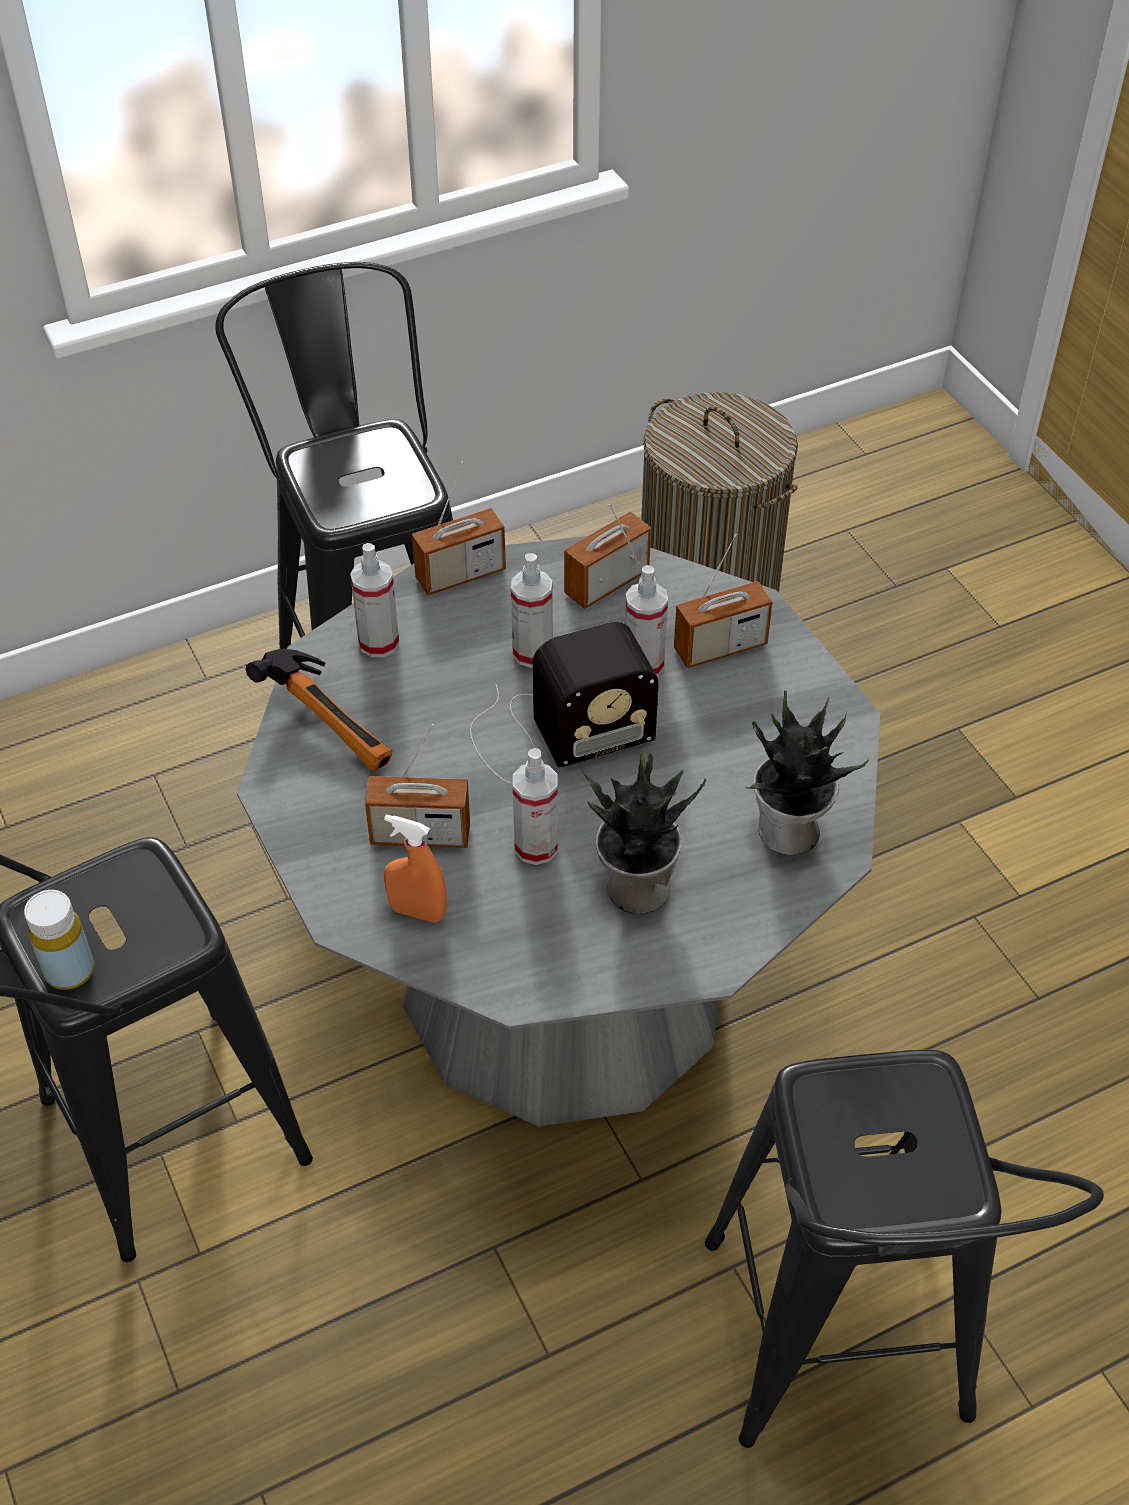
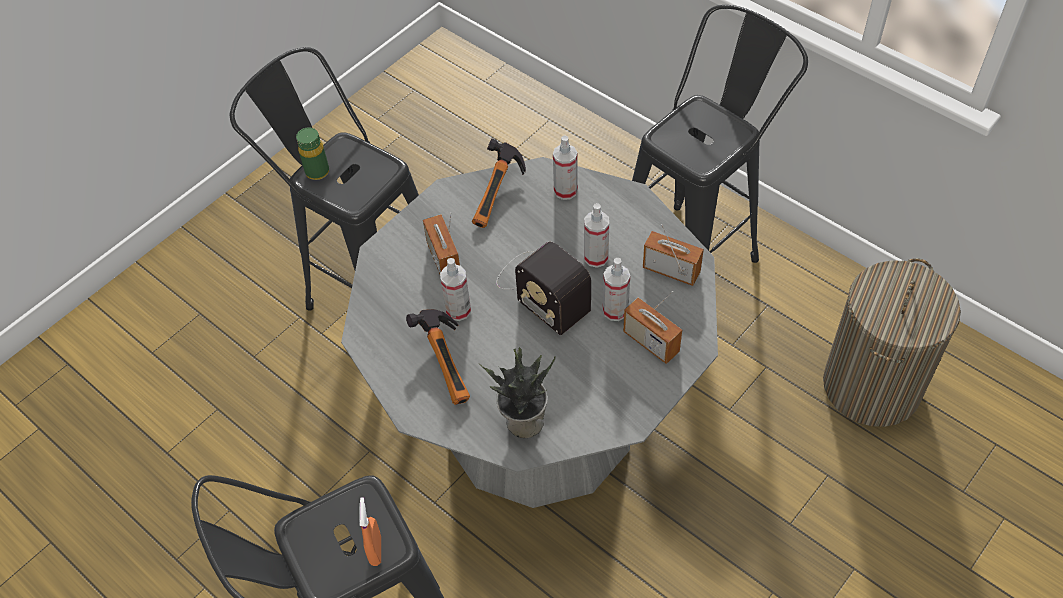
camera: 70 degrees right, 5 degrees up
(69, 971) = (317, 172): yellow bottle -> green bottle
(417, 912) = (394, 278): orange spray bottle -> orange spray bottle (376, 550)
(460, 575) = (637, 204): radio -> none
(635, 888) = (450, 363): potted plant -> hammer

